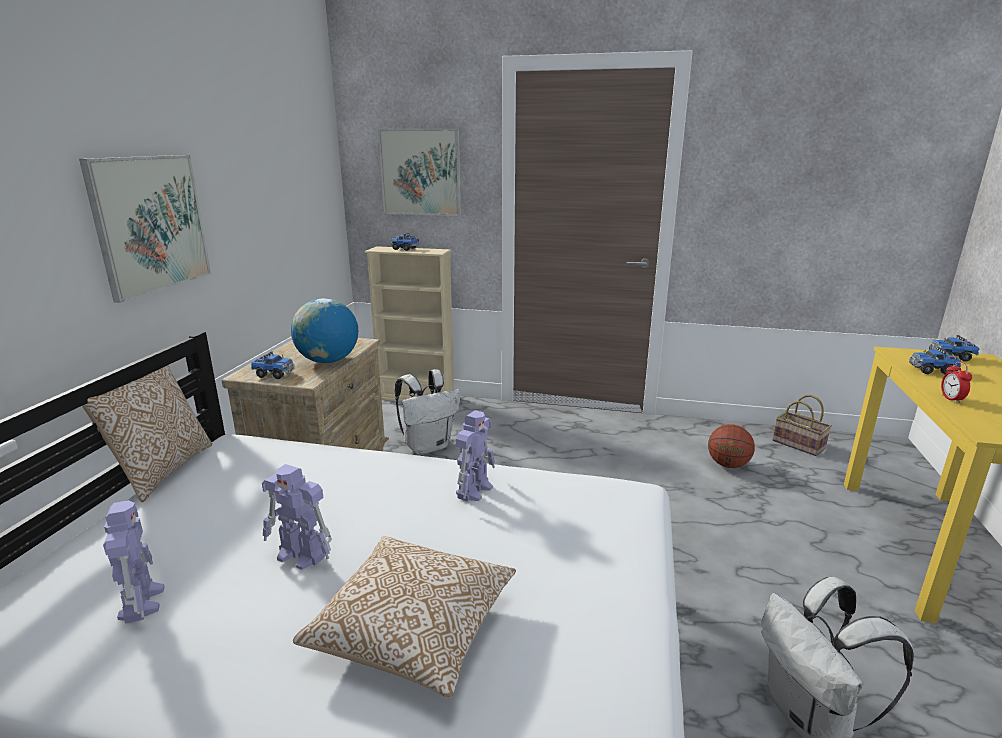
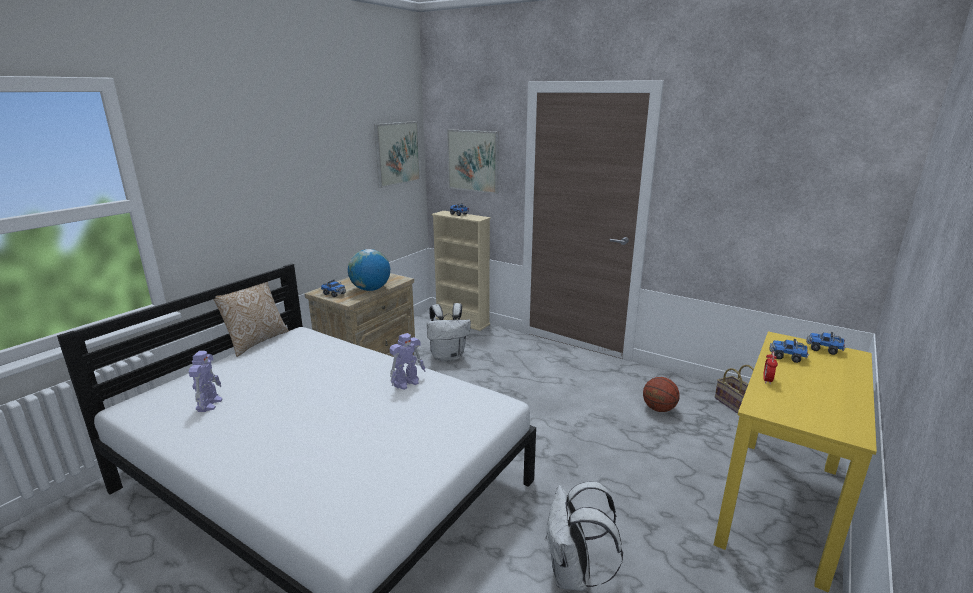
camera: 20 degrees right, 0 degrees up
(150, 224) = (272, 198): picture -> picture (397, 153)
(302, 556) = (291, 398): toy robot -> none
(413, 630) = (317, 445): pillow -> none

